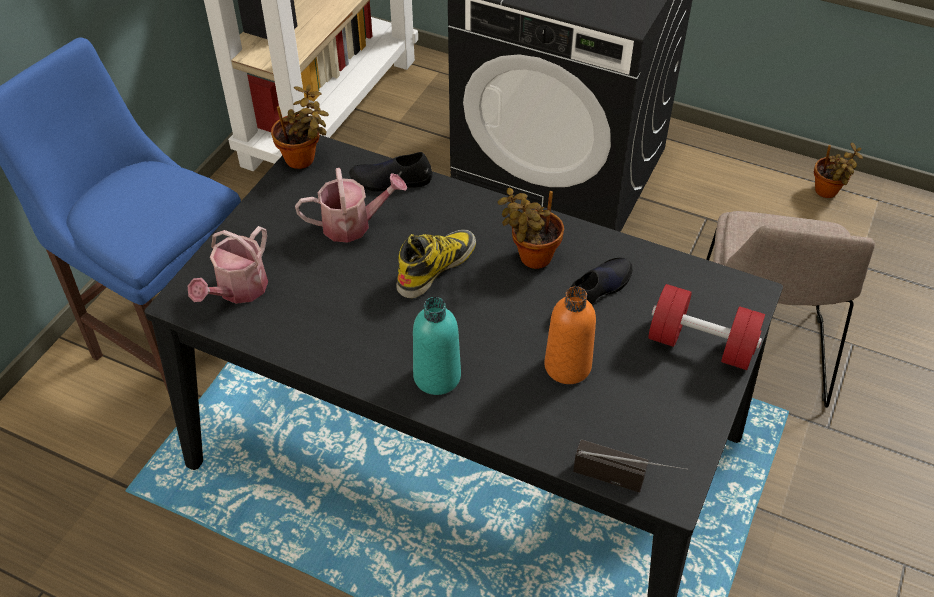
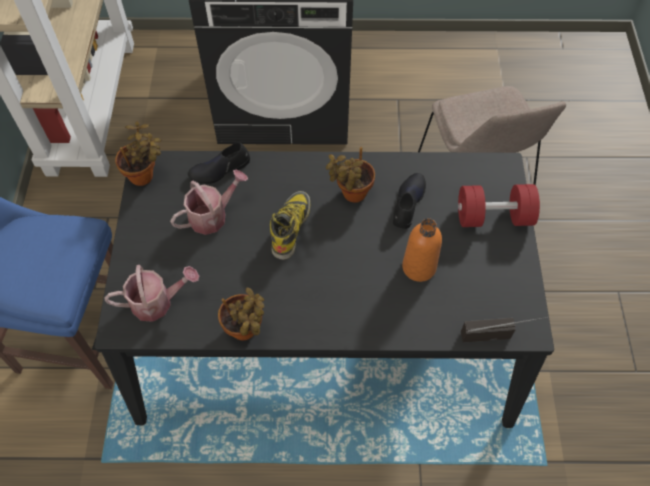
camera: 25 degrees left, 10 degrees up
(238, 290) = (157, 302): watering can -> watering can turned 105 degrees counterclockwise
(437, 376) = (338, 311): turquoise bottle -> none
(827, 192) = (464, 53): potted plant -> potted plant (246, 331)

